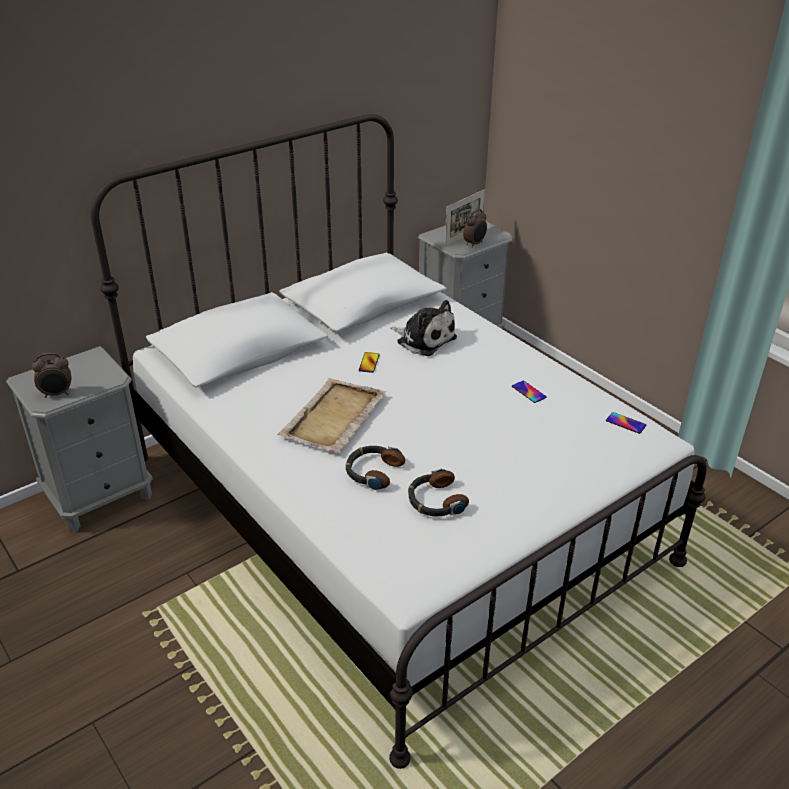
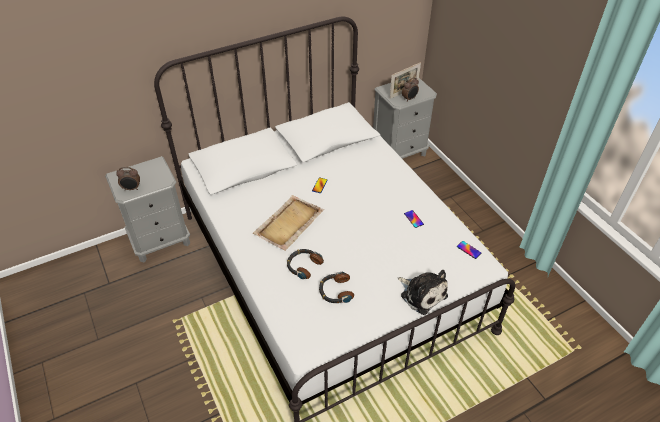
camera: 10 degrees right, 10 degrees up
(424, 339) = (358, 171): plush toy -> plush toy (422, 294)

